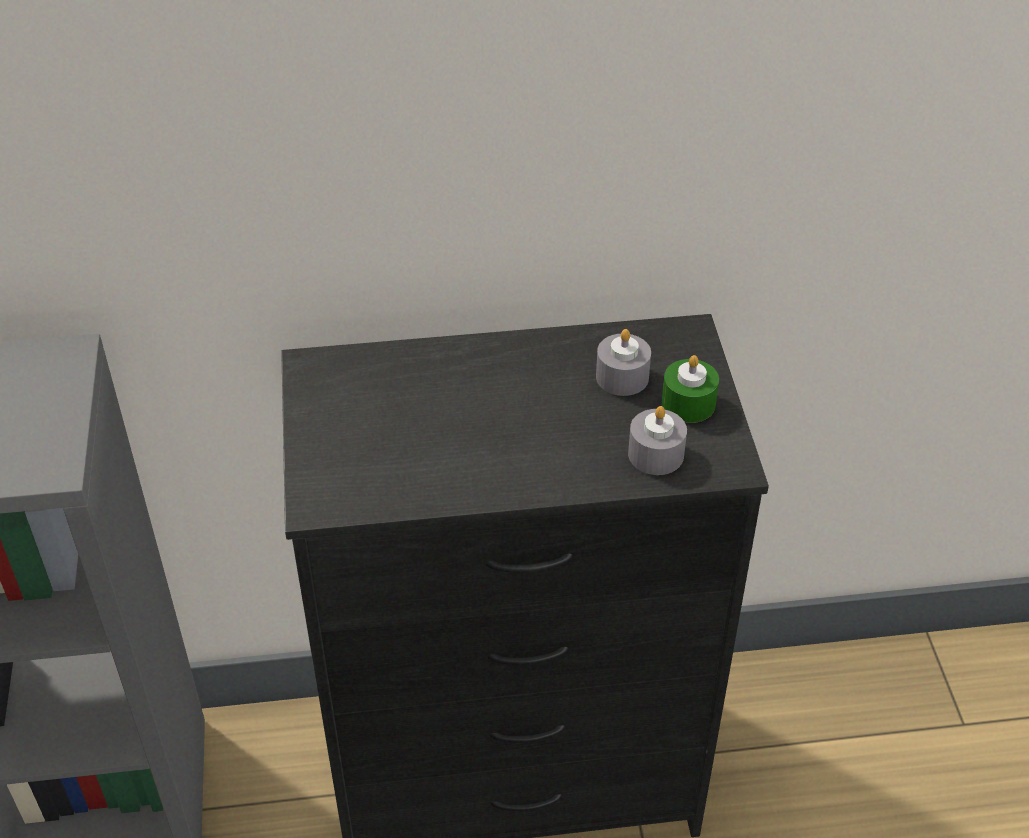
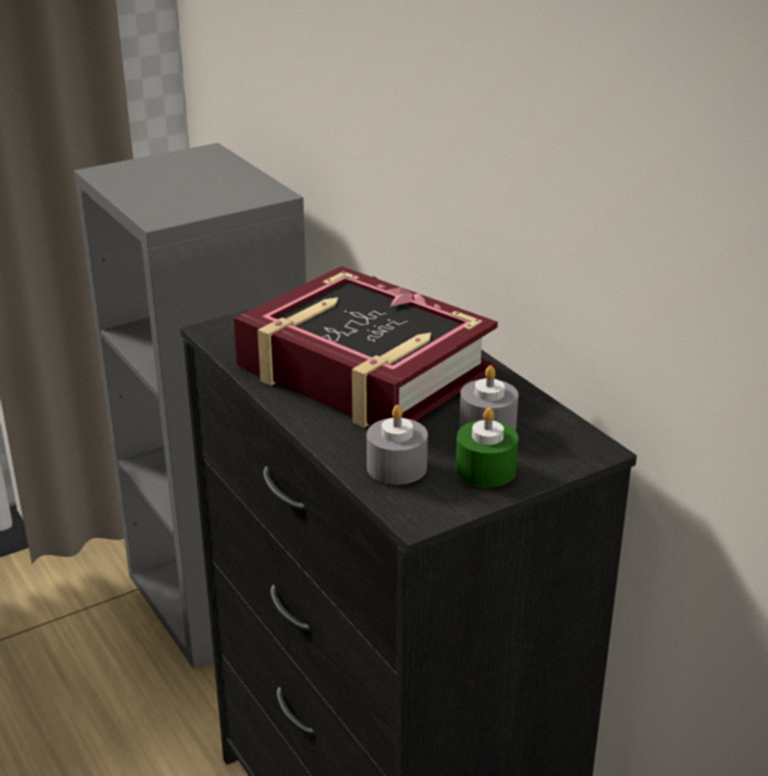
camera: 65 degrees right, 15 degrees down
(476, 420) = (363, 370): none -> book

